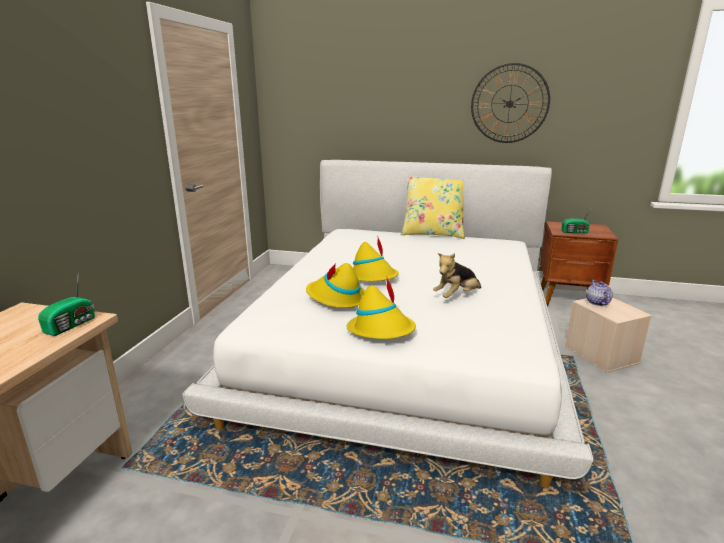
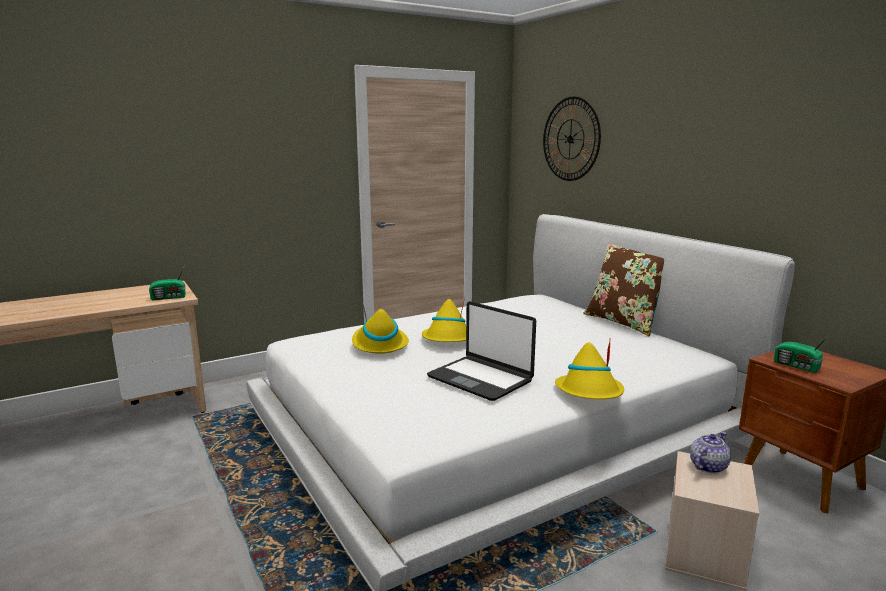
camera: 45 degrees right, 5 degrees down
(381, 330) = (355, 377): yellow hat -> yellow hat (589, 392)
(432, 234) = (624, 322): yellow pillow -> brown pillow
(457, 296) = (480, 379): plush toy -> laptop
(509, 103) = (756, 159): wall clock -> wall clock (570, 139)

